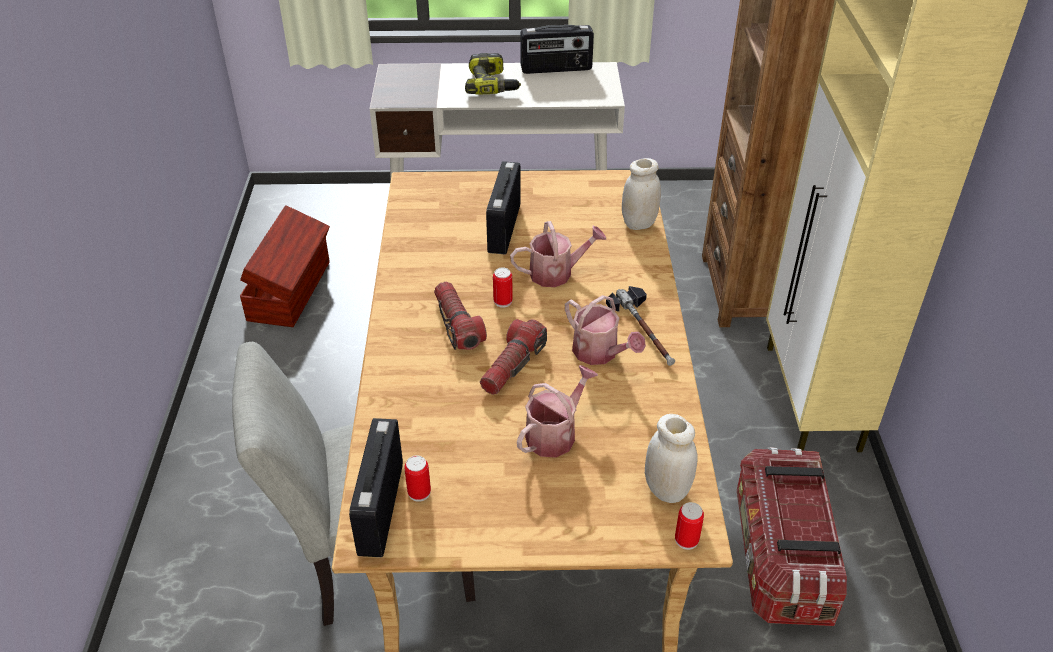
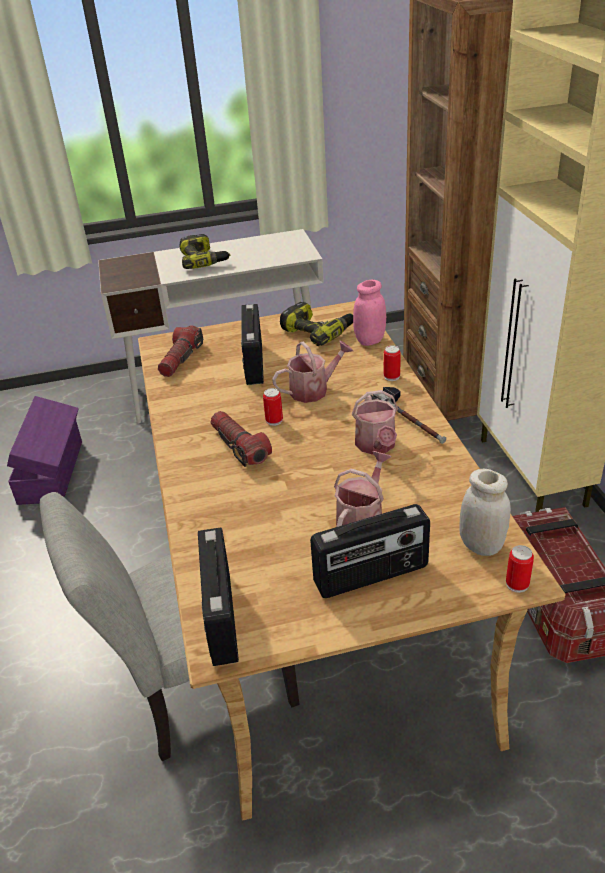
camera: 10 degrees left, 5 degrees down
(291, 290) = (53, 471): brown storage box -> purple storage box
(419, 492) = (254, 596): can -> can (391, 376)
(512, 365) = (302, 470): flashlight -> flashlight (181, 359)
(556, 69) = (254, 241): radio -> radio (371, 576)
(586, 201) = (318, 331): none -> power drill
(600, 353) = (376, 446): watering can -> watering can turned 45 degrees clockwise
(639, 223) = (370, 340): white jar -> pink jar

